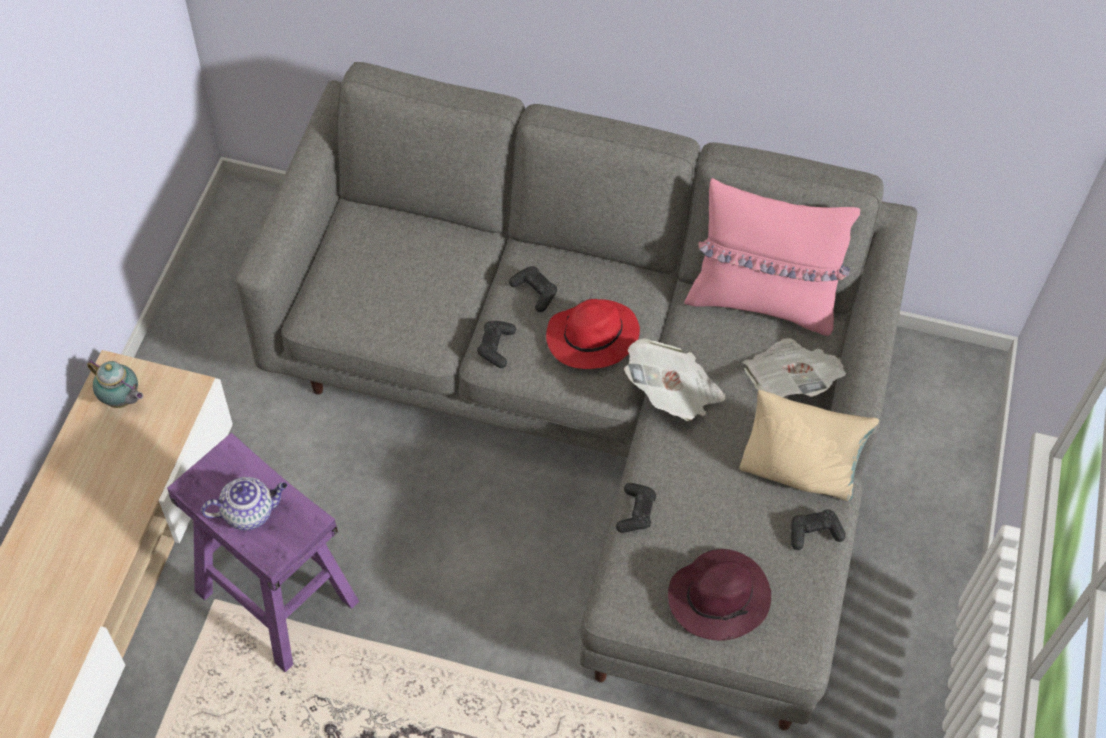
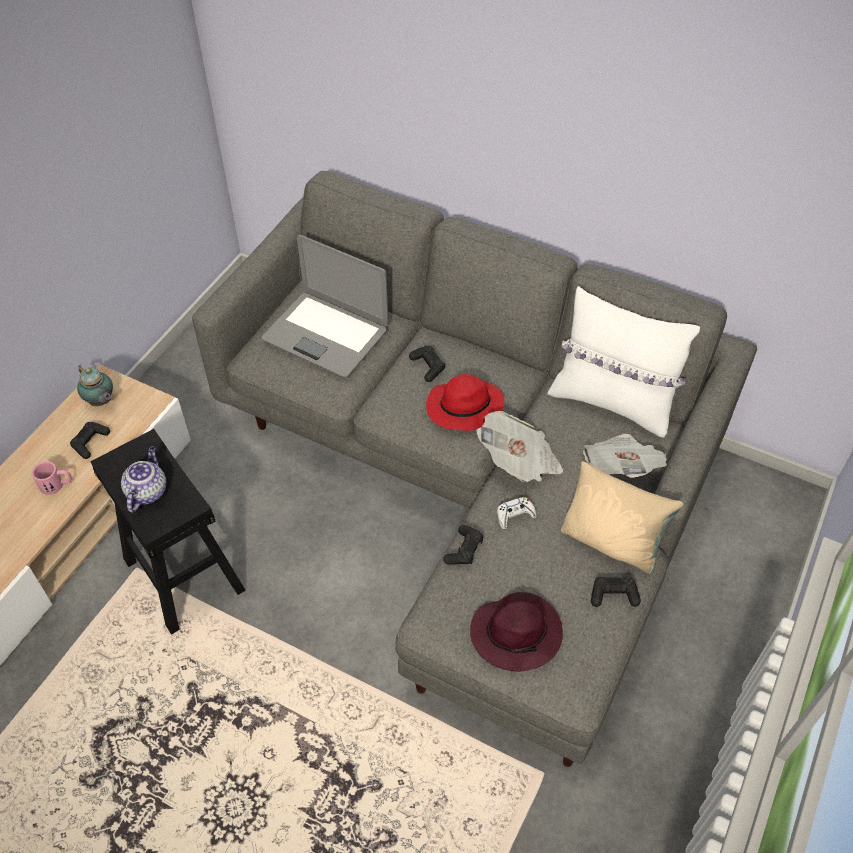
camera: 15 degrees right, 5 degrees down
(103, 518) = (56, 484): none -> pink mug
(249, 512) = (147, 491): teapot -> teapot turned 75 degrees counterclockwise
(278, 596) = (185, 574): purple stool -> black stool
(398, 270) = (326, 334): none -> laptop
(496, 347) = (385, 402): black game controller -> black game controller (90, 442)
(683, 460) = (515, 515): none -> white game controller
(761, 301) = (612, 402): pink pillow -> white pillow

